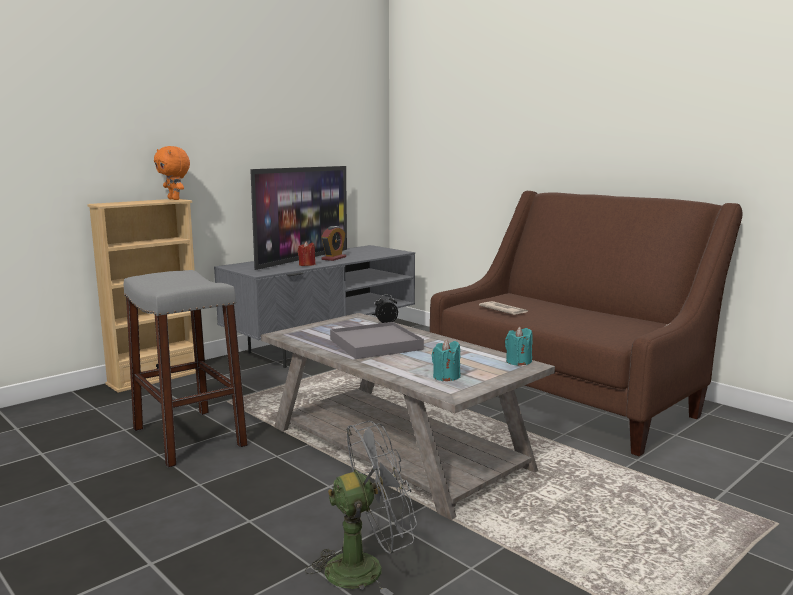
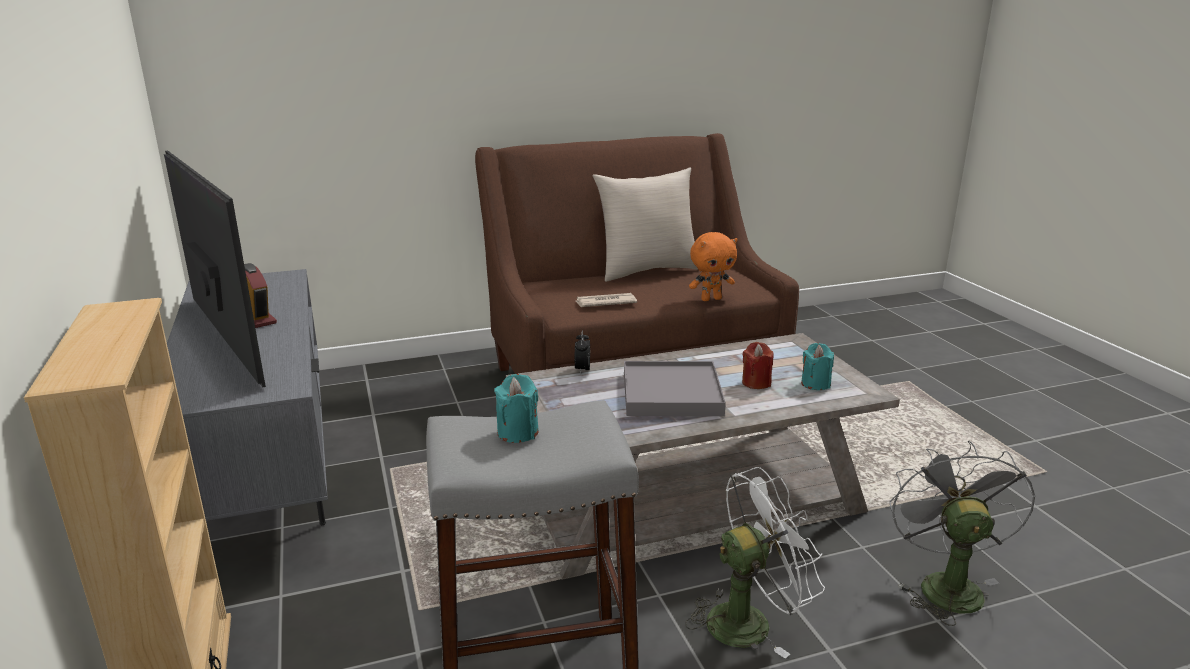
camera: 65 degrees left, 10 degrees up
(175, 199) = (117, 307): orange plush toy -> orange plush toy (711, 299)
(266, 488) = (749, 620): none -> white fan
(307, 265) = (277, 345): red candle -> red candle (756, 383)
(518, 362) = (783, 343): turquoise candle -> turquoise candle (517, 432)
(597, 311) = (647, 270): none -> beige pillow

